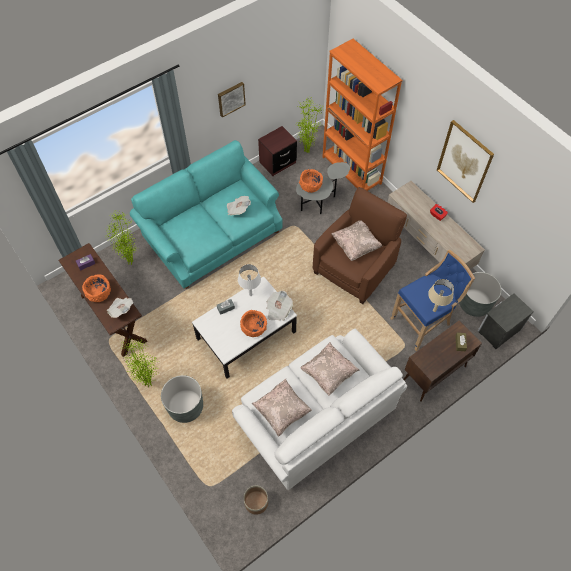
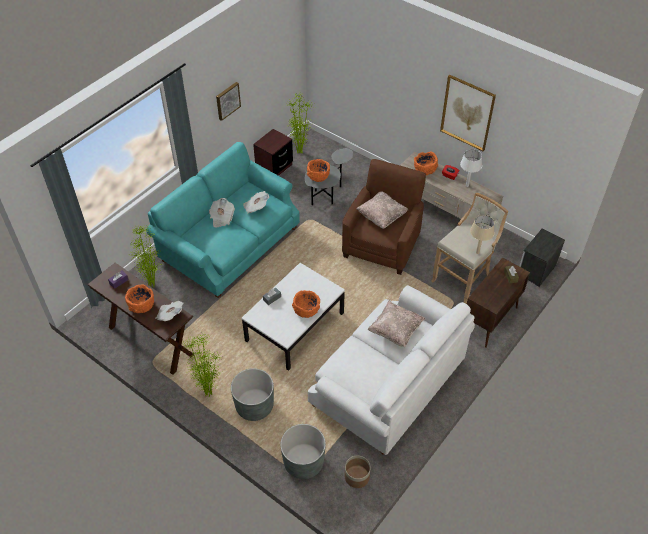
camera: 15 degrees left, 10 degrees down
(250, 294) = (292, 281): white table lamp -> white table lamp (467, 185)
(278, 310) = (325, 289): newspaper -> newspaper (221, 218)
(282, 411) = (361, 374): beige pillow -> none
(351, 170) = (349, 161): orange bookcase -> none
(415, 203) = (425, 169): none -> orange bowl
(423, 322) = (463, 278): blue stool -> beige stool
(474, 303) = (505, 252): grey planter -> grey planter (303, 462)

